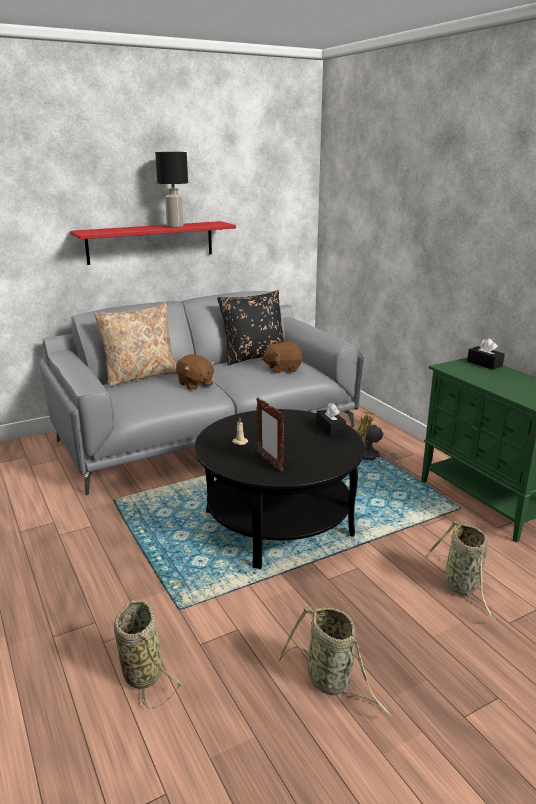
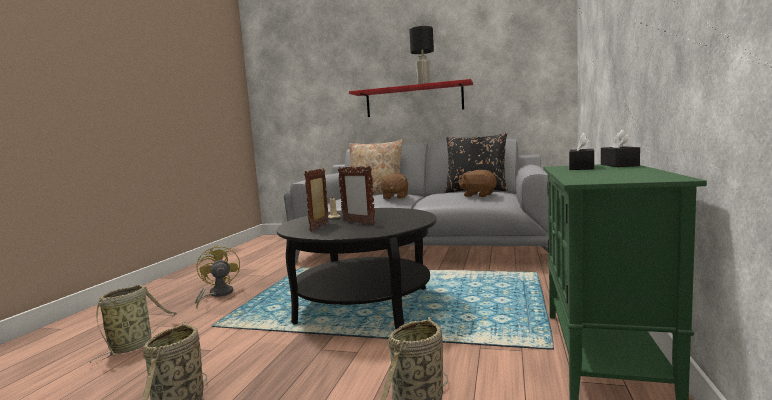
camera: 45 degrees right, 15 degrees down
(291, 446) = (358, 223): none -> picture frame
(330, 428) = (414, 219): black tissue box -> black tissue box (581, 168)
(370, 458) = (526, 289): yellow fan -> yellow fan (217, 295)

